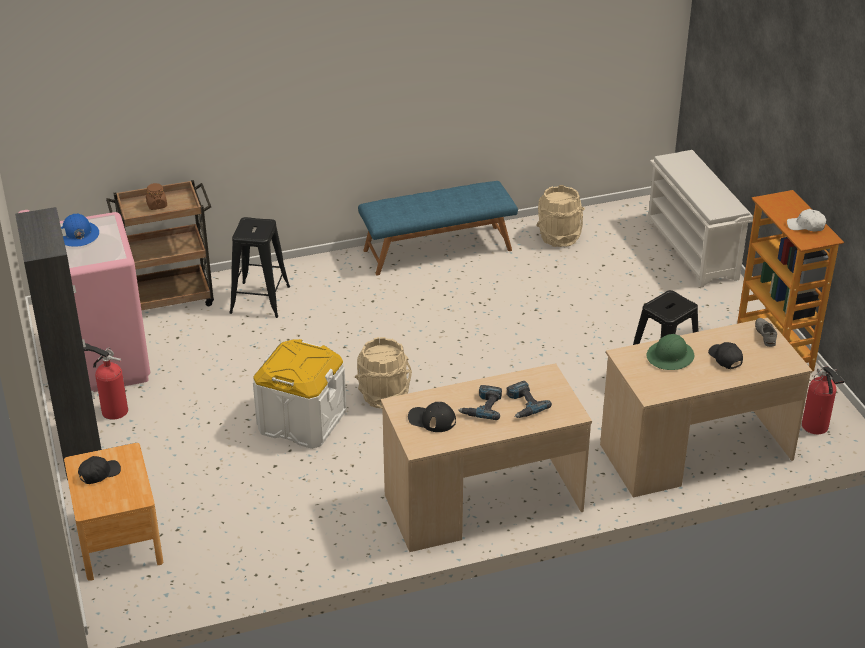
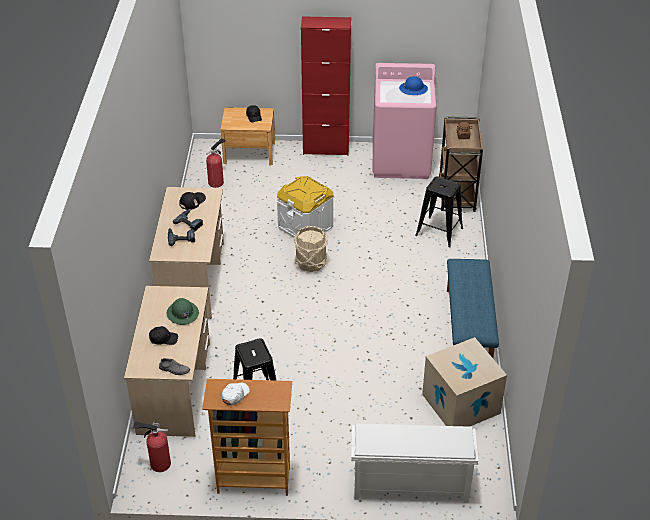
camera: 110 degrees right, 5 degrees up
(81, 449) = (326, 149): black cabinet -> red cabinet
(112, 410) = (354, 162): fire extinguisher -> fire extinguisher (217, 182)
(559, 237) = (461, 404): beige bucket -> cardboard box

